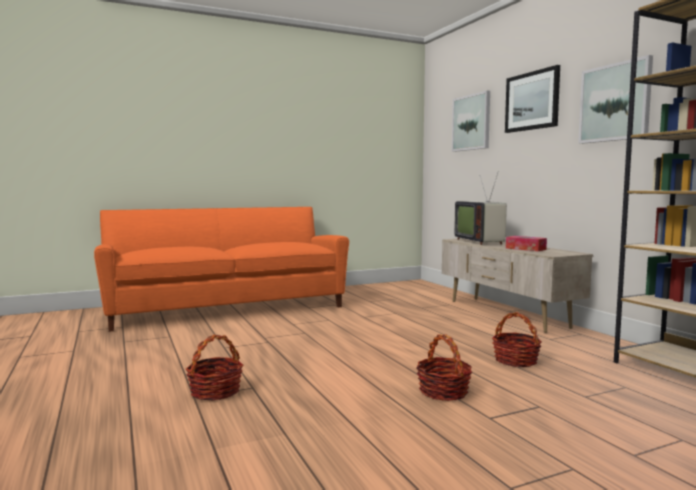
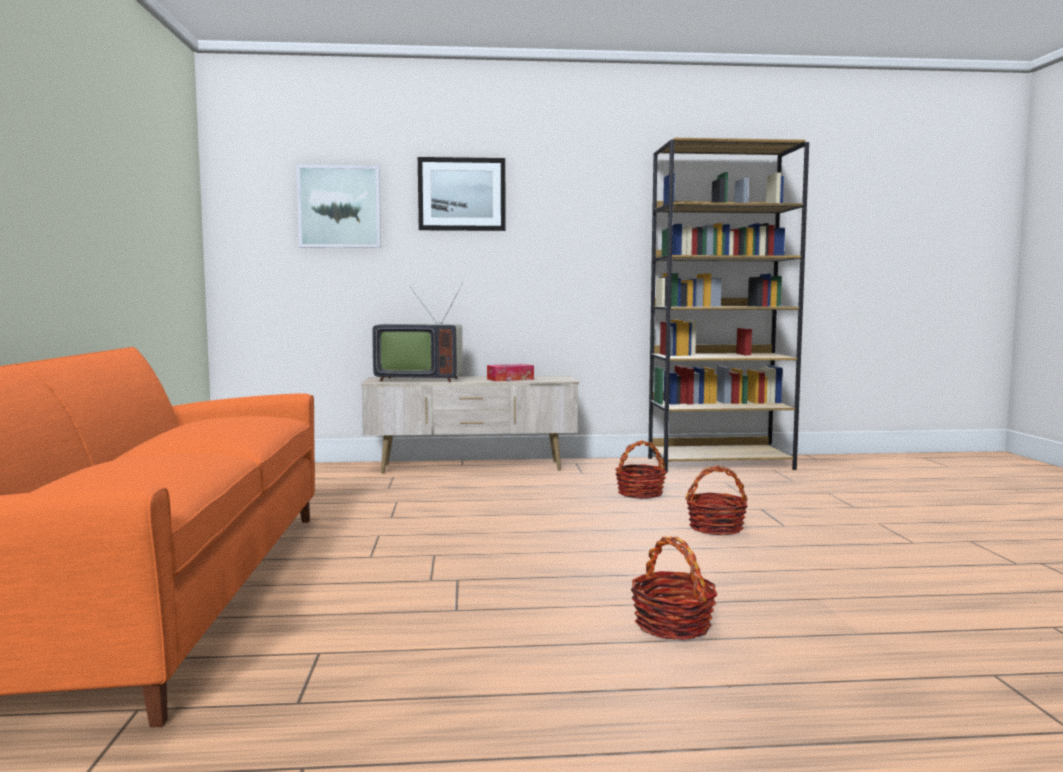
camera: 70 degrees left, 0 degrees up
(615, 102) = (580, 215): picture -> none

